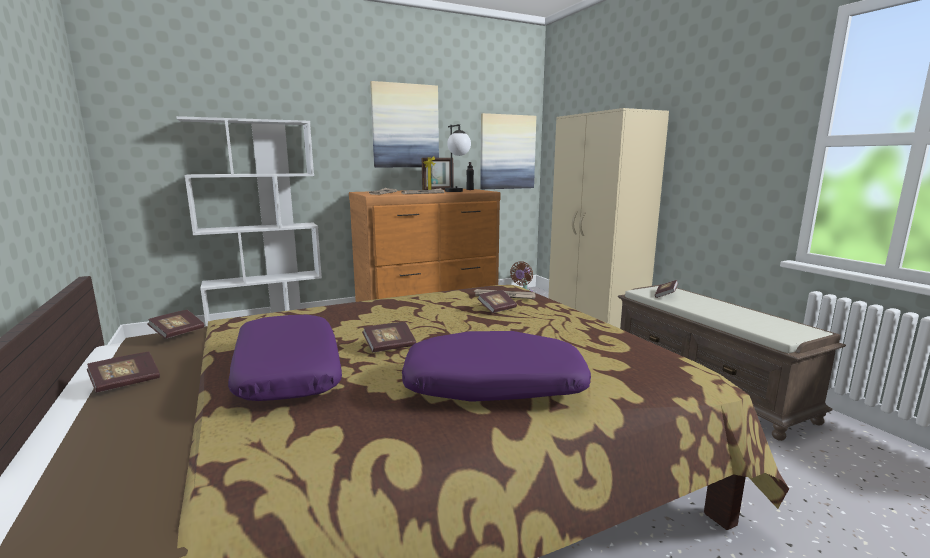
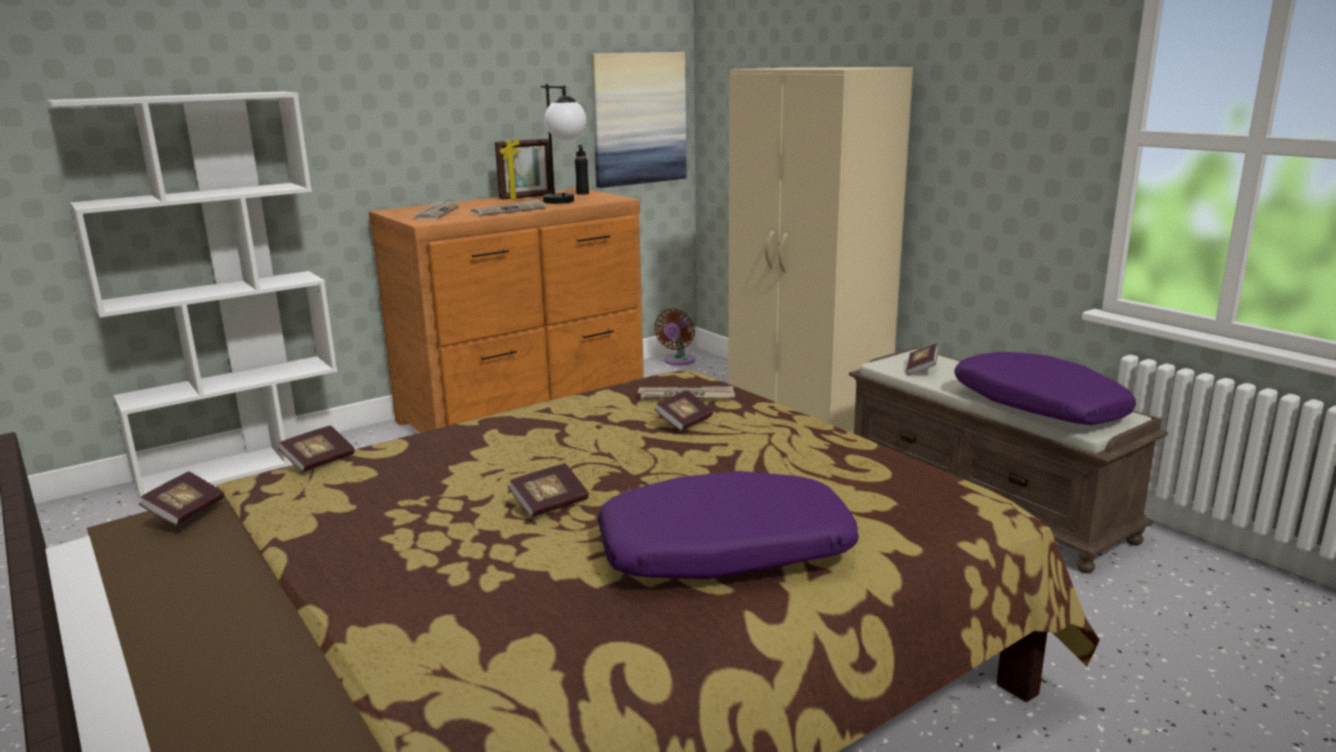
camera: 10 degrees left, 5 degrees up
(126, 382) = (163, 605): book -> book (319, 461)
(287, 371) = (415, 560): purple pillow -> purple pillow (1037, 406)
(405, 126) = (460, 85): picture -> none

